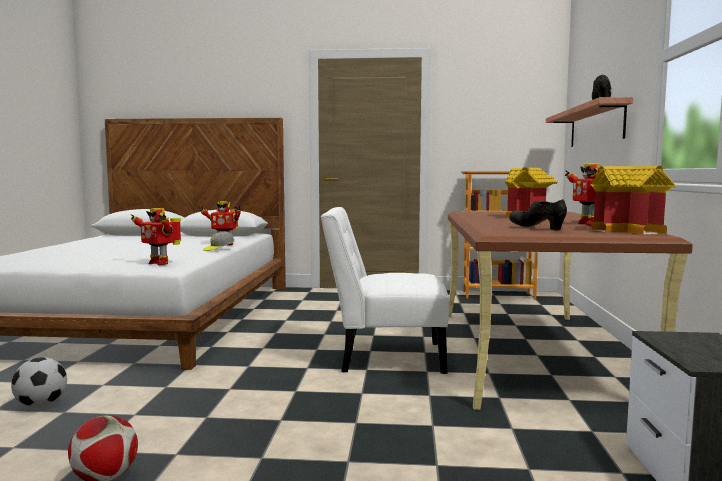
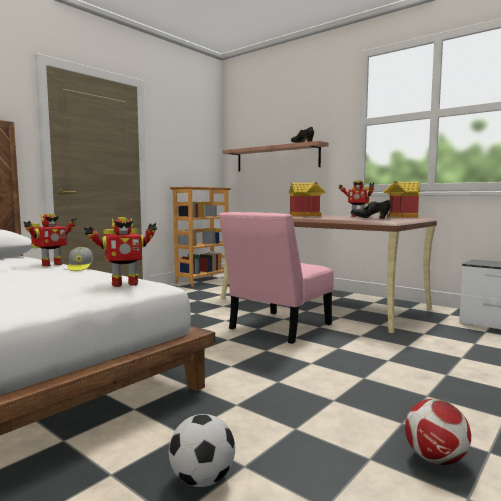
camera: 55 degrees left, 0 degrees up
(384, 357) = (277, 328): white chair -> pink chair

